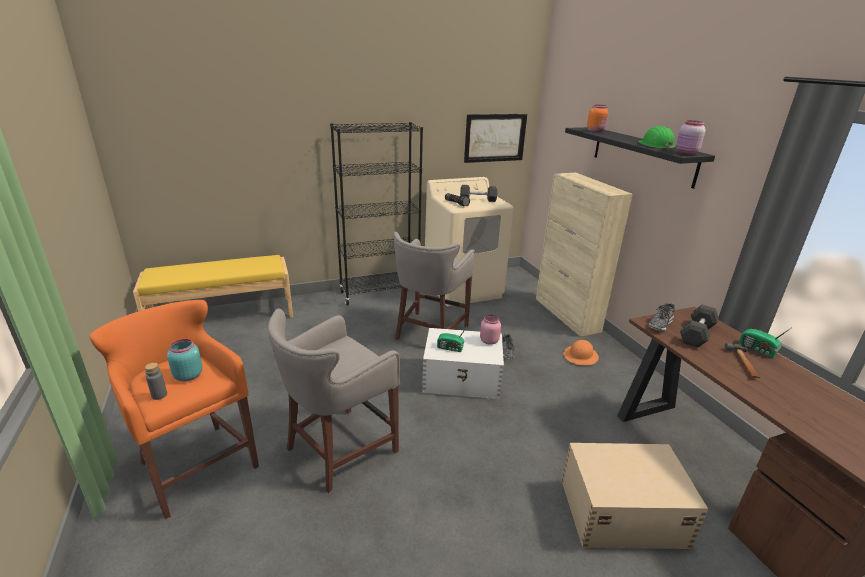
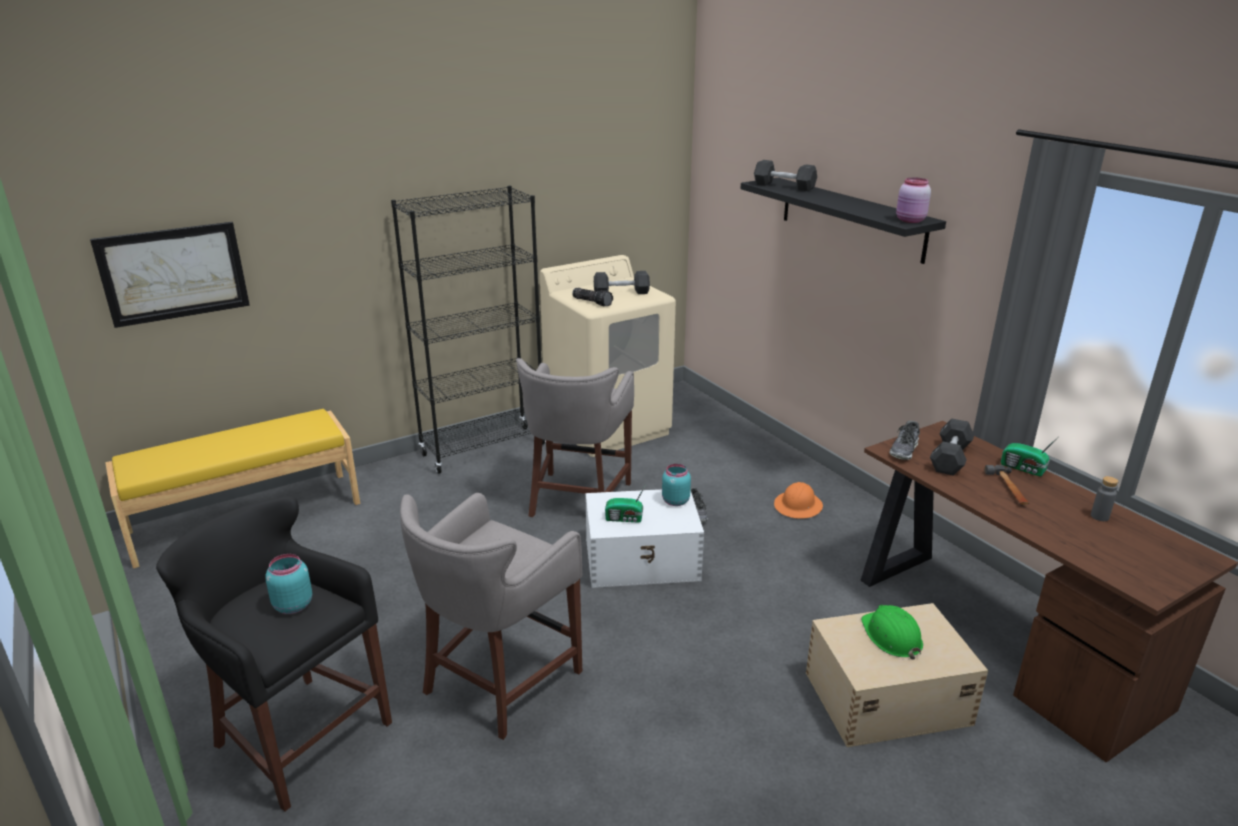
camera: 10 degrees left, 0 degrees up
(159, 395) = (265, 637): grey bottle -> grey bottle (1099, 516)
(196, 464) = (298, 734): orange stool -> black stool
(488, 341) = (674, 501): pink jar -> turquoise jar
(495, 137) = (632, 195): picture -> picture (173, 273)
(567, 315) = (767, 448): beige cabinet -> none
(596, 131) = (784, 186): orange jar -> black dumbbell
(656, 145) = (869, 208): green hard hat -> green hard hat (891, 636)

